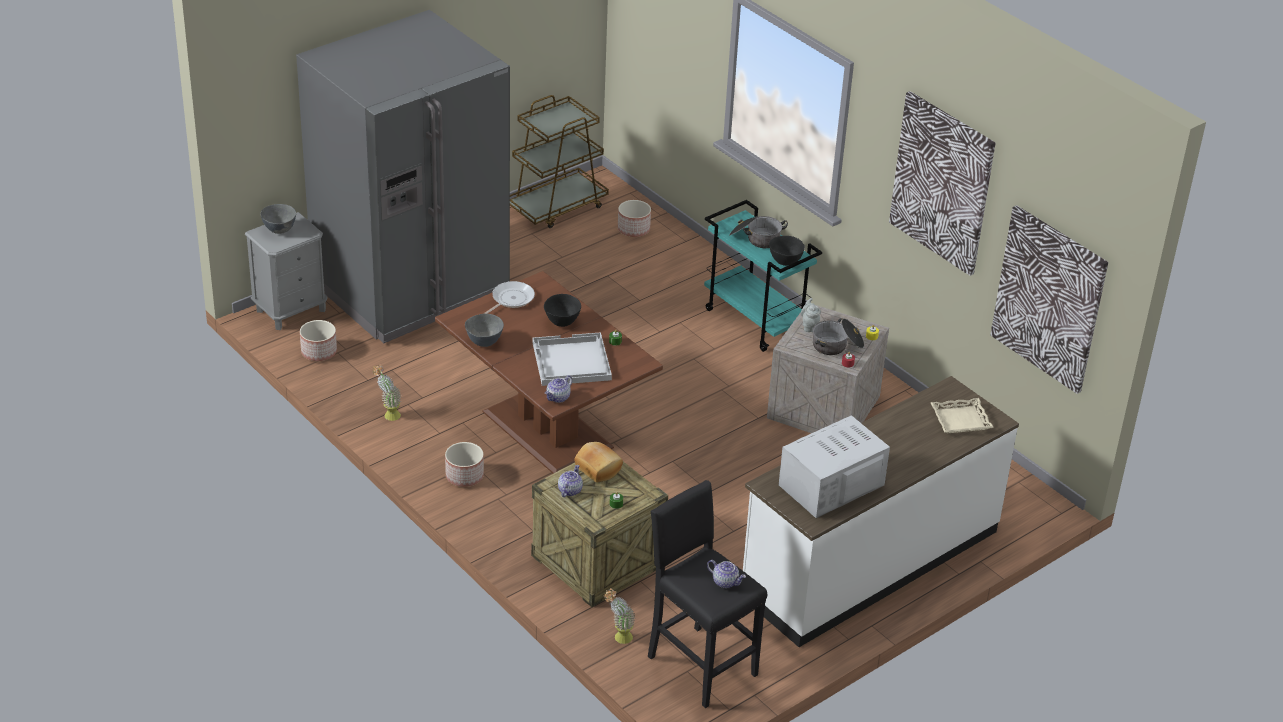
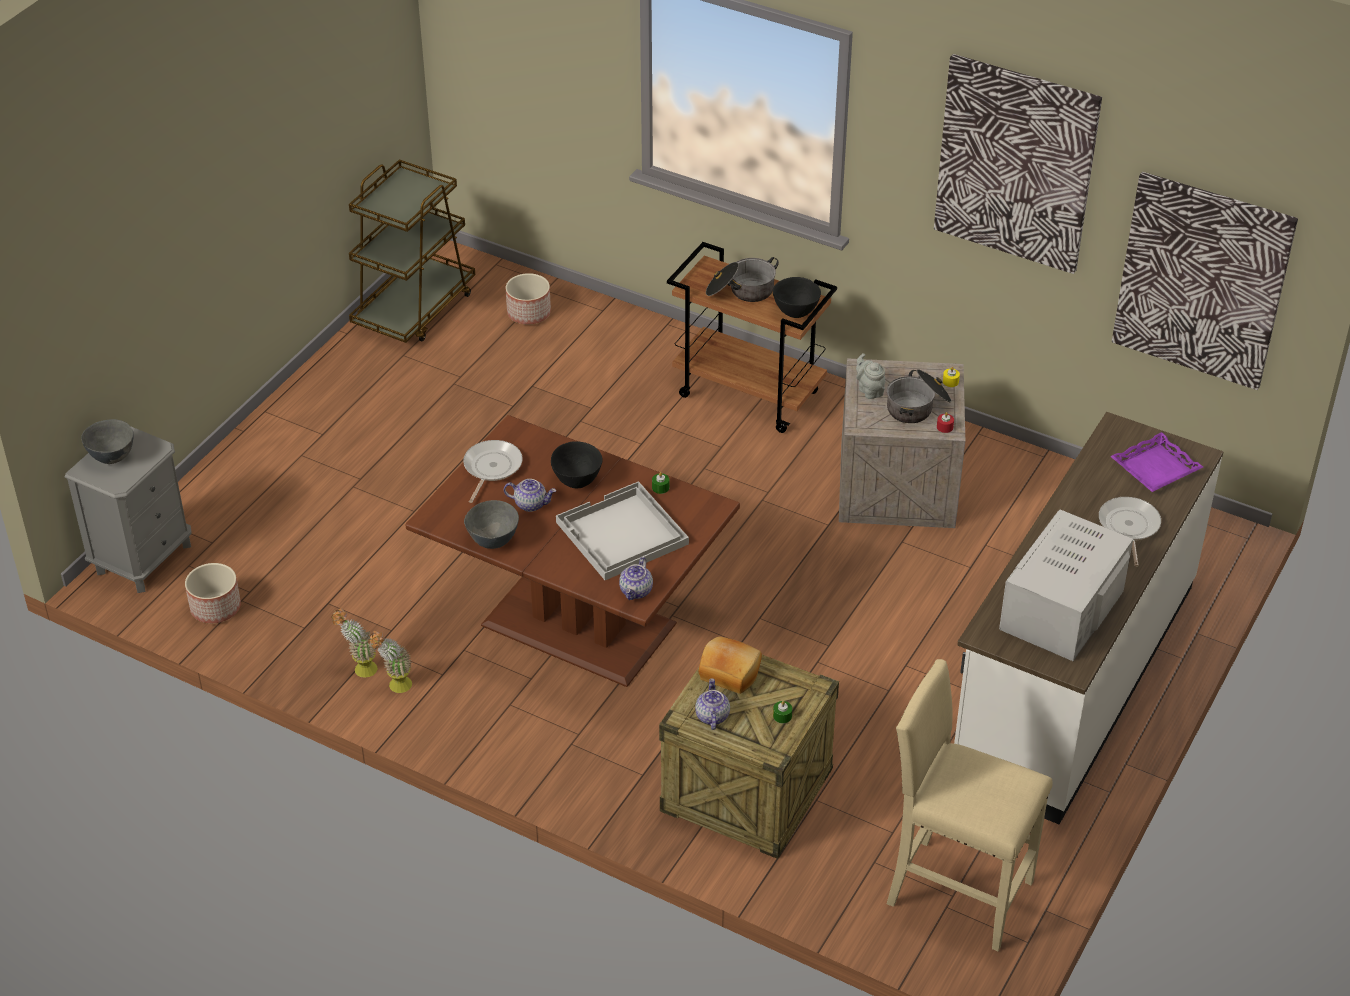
camera: 20 degrees left, 5 degrees up
(410, 288) = (288, 478): grey fridge -> none
(464, 476) = (510, 726): planter -> none
(618, 638) = (836, 890): potted plant -> potted plant (395, 687)
(700, 664) = (956, 891): black stool -> beige stool
(725, 582) = (999, 785): teapot -> teapot (531, 504)
(756, 321) = (750, 394): turquoise cart -> brown cart
(914, 450) = (1128, 527): none -> frying pan
(960, 420) = (1155, 468): beige tray -> purple tray

